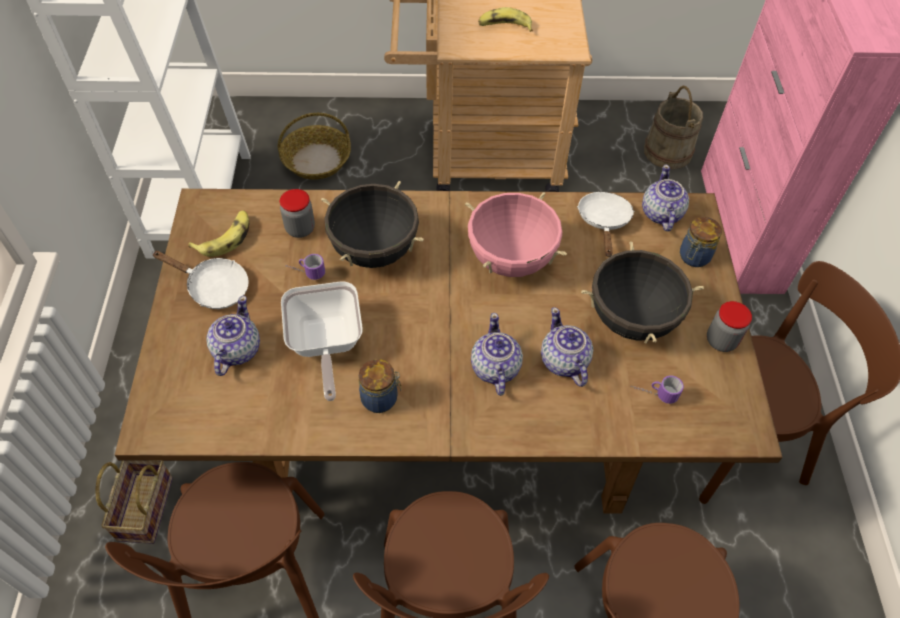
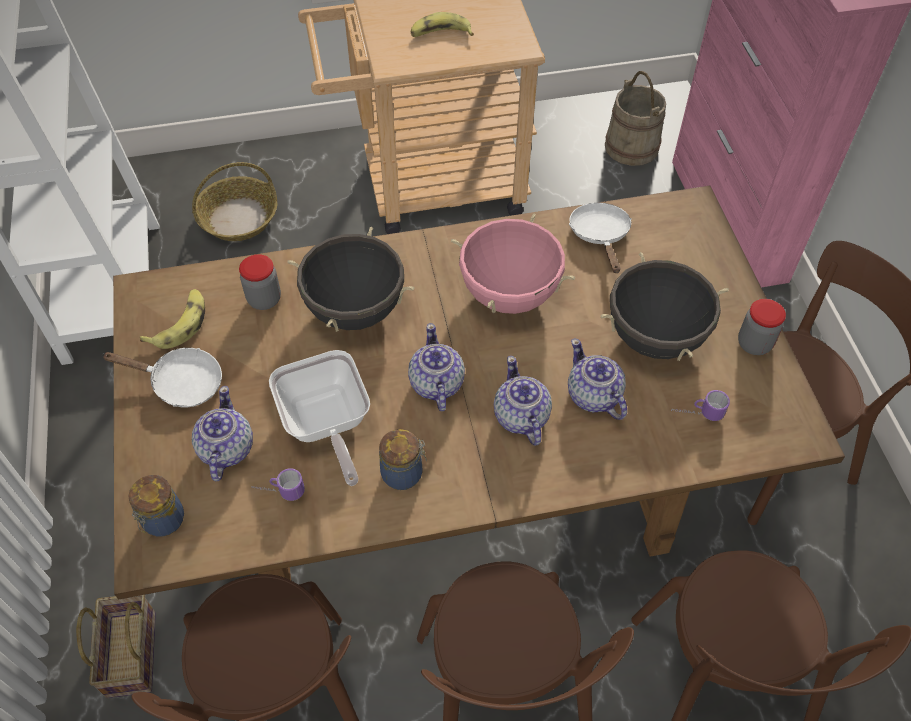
camera: 10 degrees left, 0 degrees up
(305, 272) = (283, 348): mug -> mug (278, 491)
(661, 214) = (659, 217): teapot -> teapot (436, 384)
(693, 257) = (704, 259): jar -> jar (162, 521)

